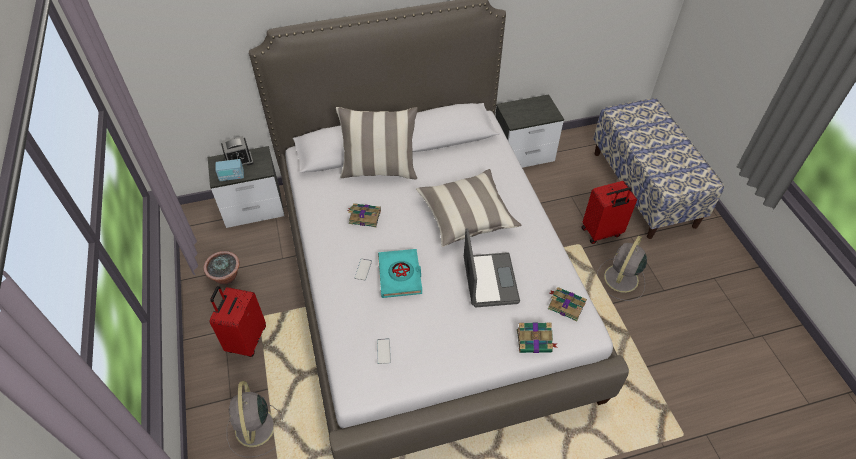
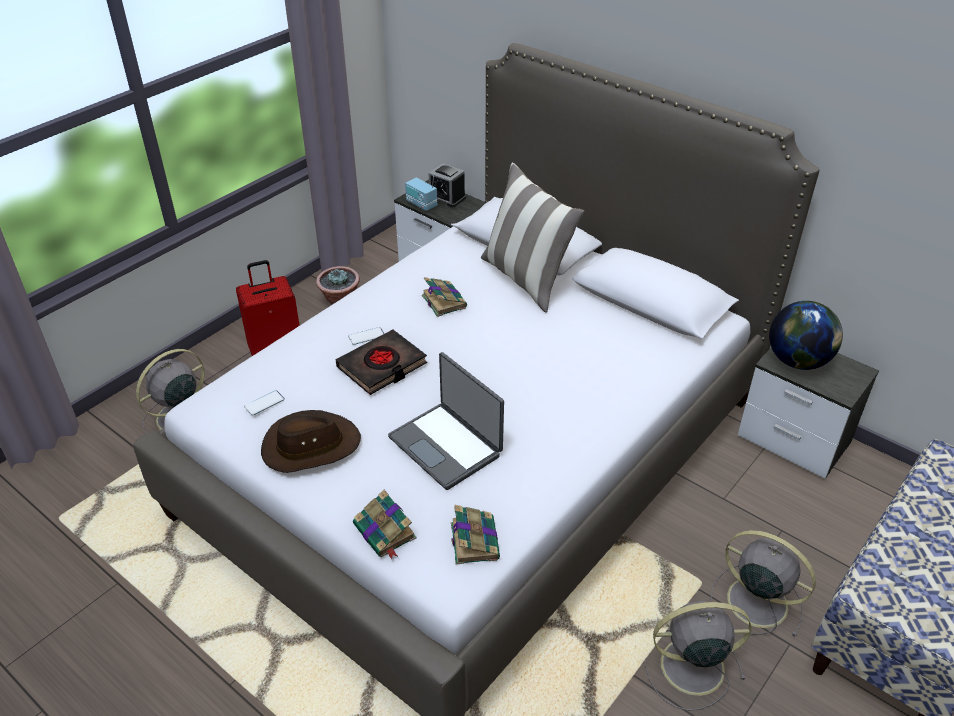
camera: 55 degrees right, 10 degrees down
(400, 275) = (382, 366): turquoise book -> black book
(440, 344) = (310, 446): none -> brown hat
(466, 216) = (531, 379): pillow -> none
(489, 280) = (446, 445): laptop -> laptop turned 90 degrees clockwise
(520, 114) = (798, 361): none -> globe
(601, 233) = (754, 600): red suitcase -> grey fan

